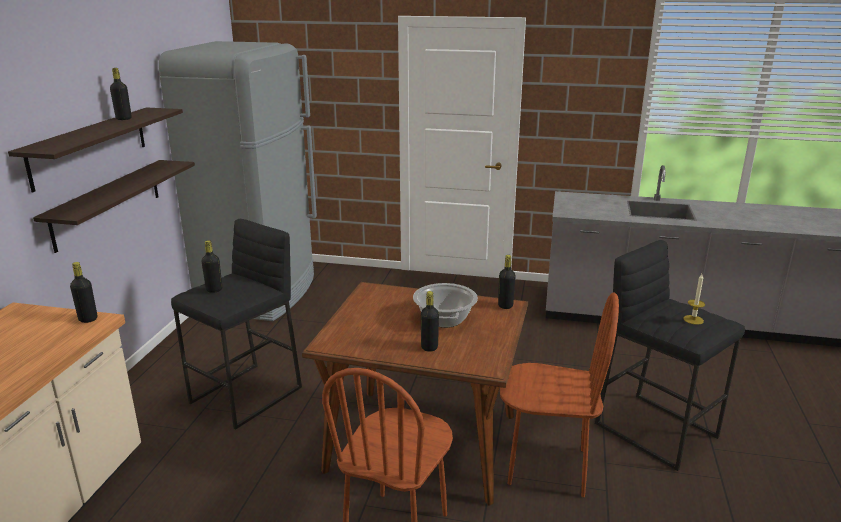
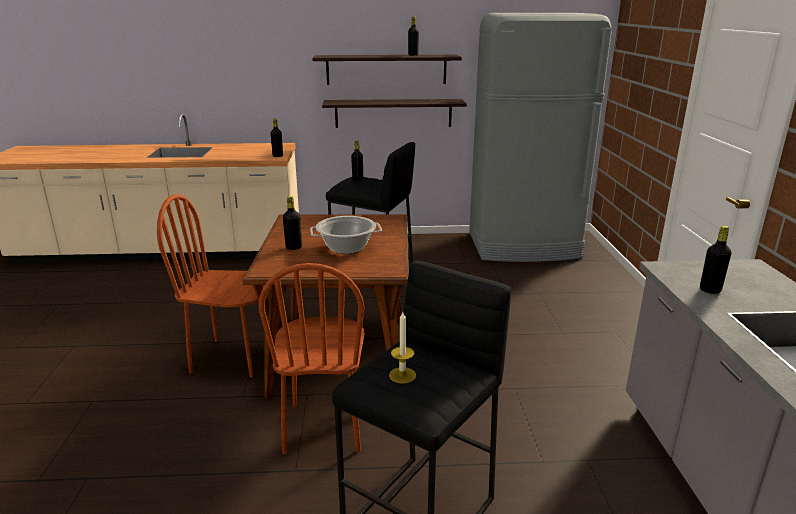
camera: 75 degrees right, 0 degrees up
(505, 306) = (388, 269): black bottle -> black bottle (710, 290)

